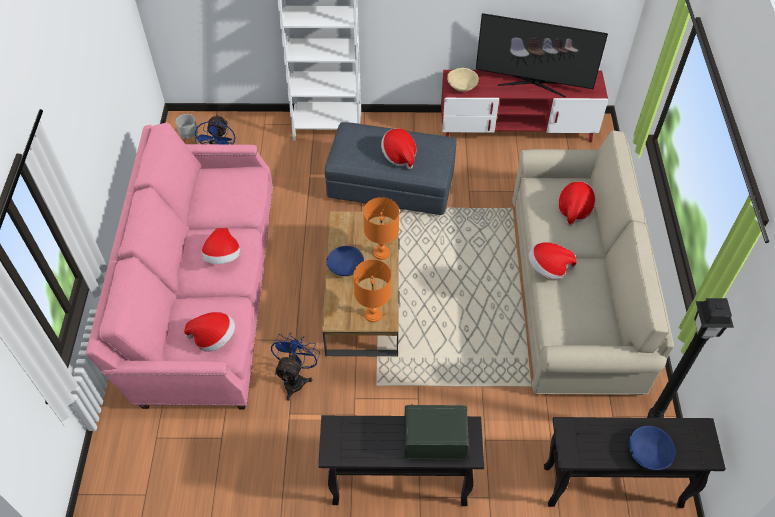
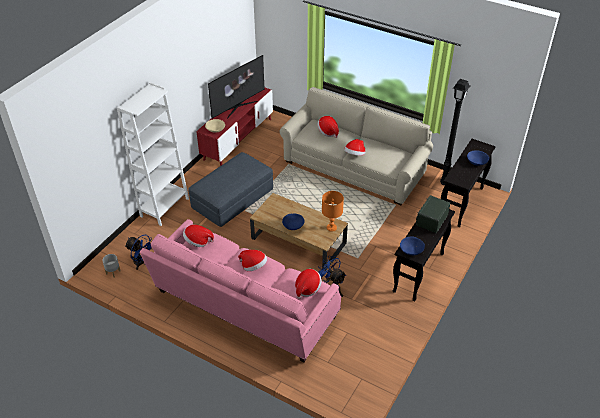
camera: 60 degrees left, 10 degrees down
(341, 437) = (411, 250): none -> blue bowl
(381, 252) = (294, 209): orange table lamp -> none
(399, 155) = (237, 174): hat -> hat (198, 241)

